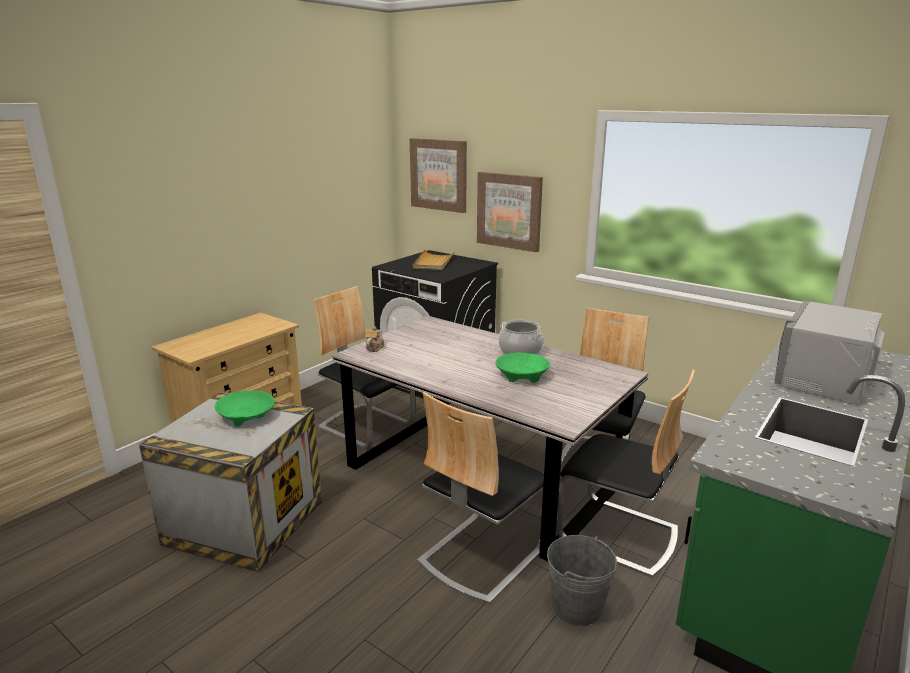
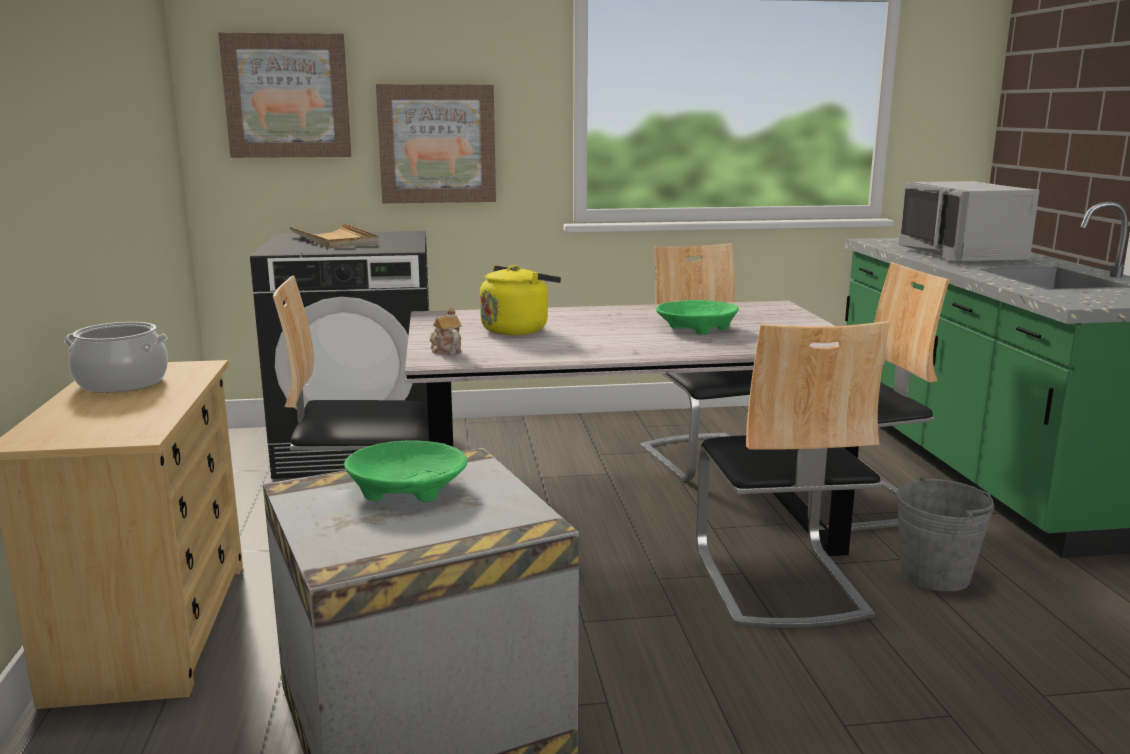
camera: 45 degrees left, 5 degrees down
(437, 344) = (517, 329): none -> yellow kettle
(520, 351) = (630, 313): cooking pot -> cooking pot (122, 383)

